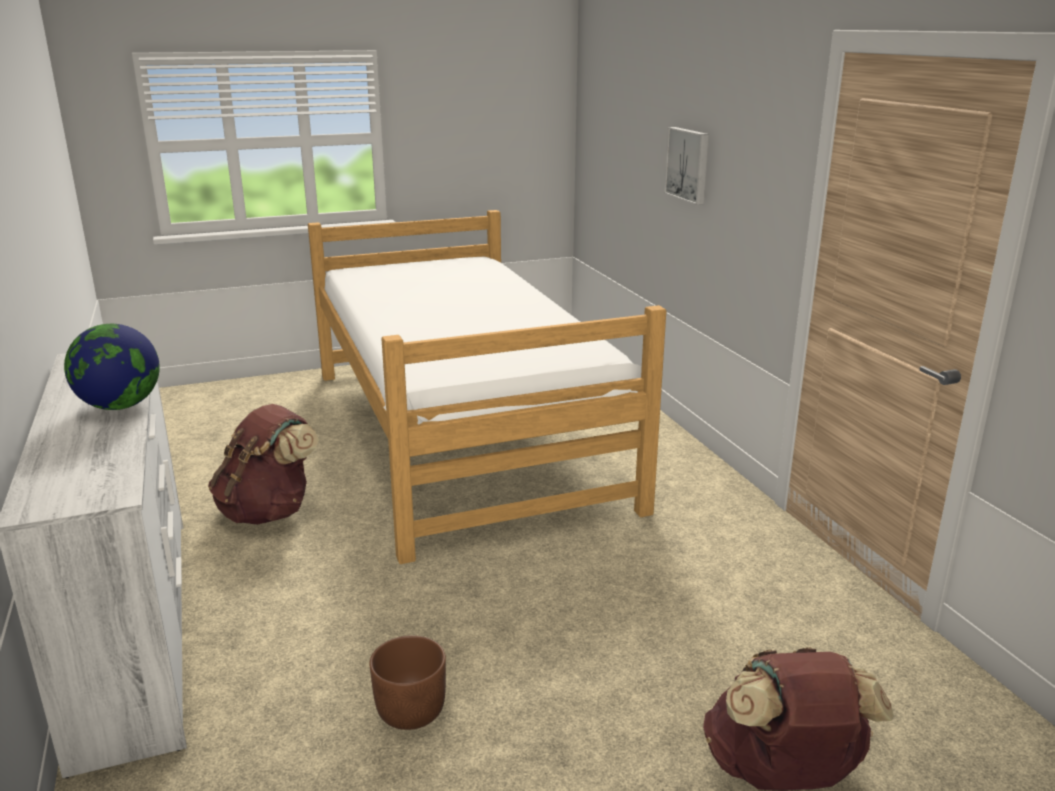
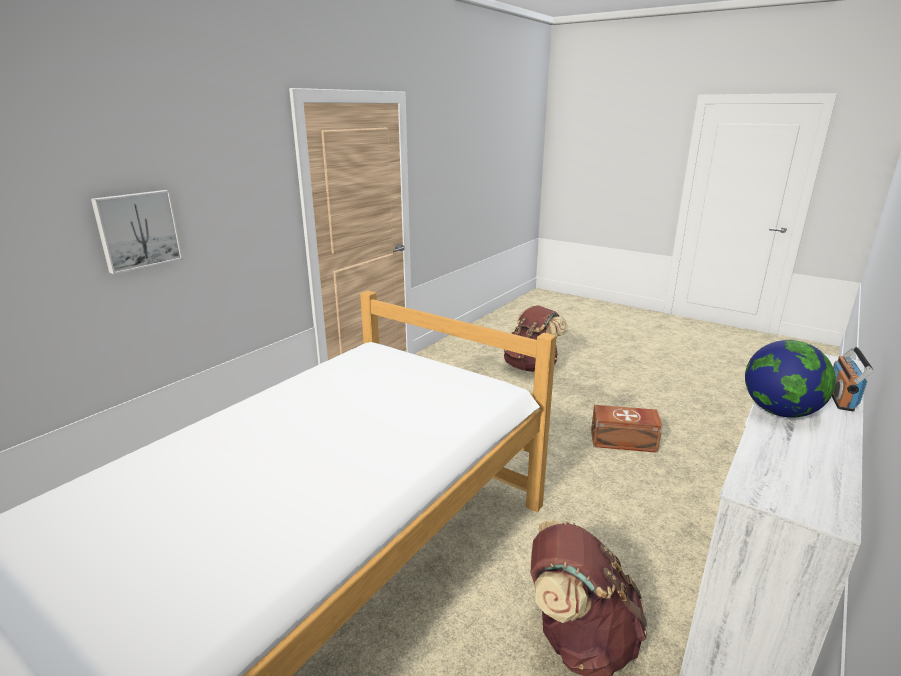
camera: 125 degrees left, 0 degrees up
(49, 446) = (841, 398): none -> radio
(410, 711) = (624, 441): brown planter -> brown storage box

